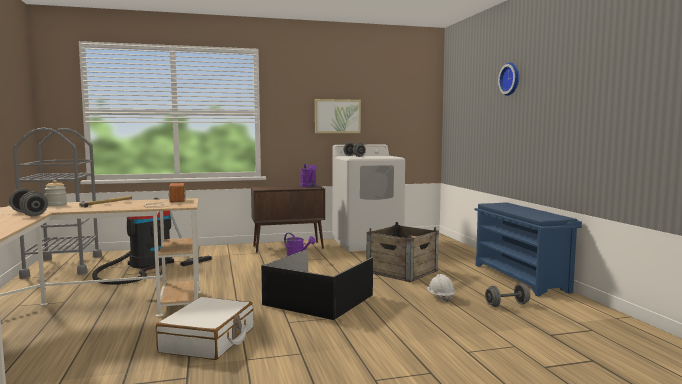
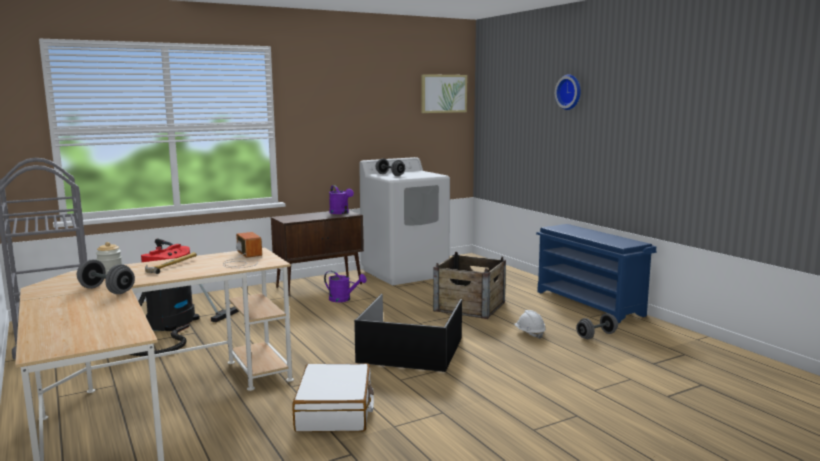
camera: 15 degrees left, 5 degrees up
(337, 116) = (363, 126): picture -> picture (443, 93)

